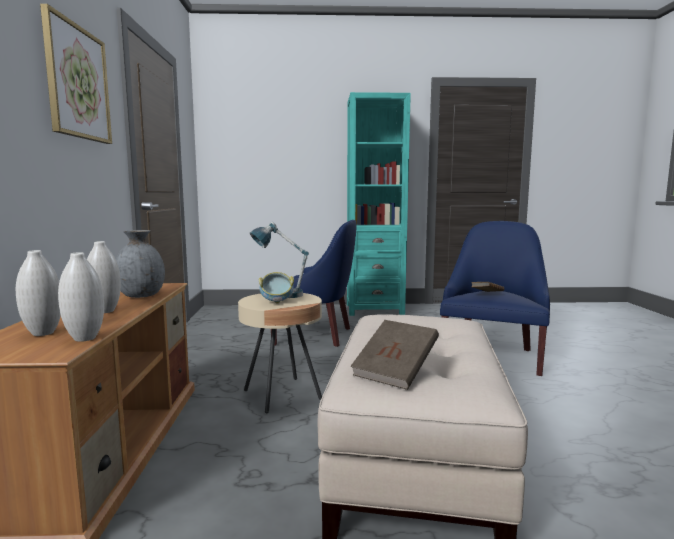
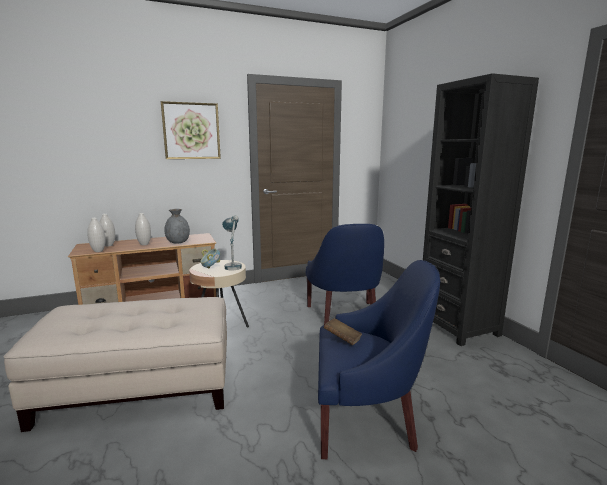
camera: 70 degrees right, 5 degrees up
(374, 309) = (458, 327): turquoise bookcase -> black bookcase
(395, 372) = (77, 313): brown book -> none

